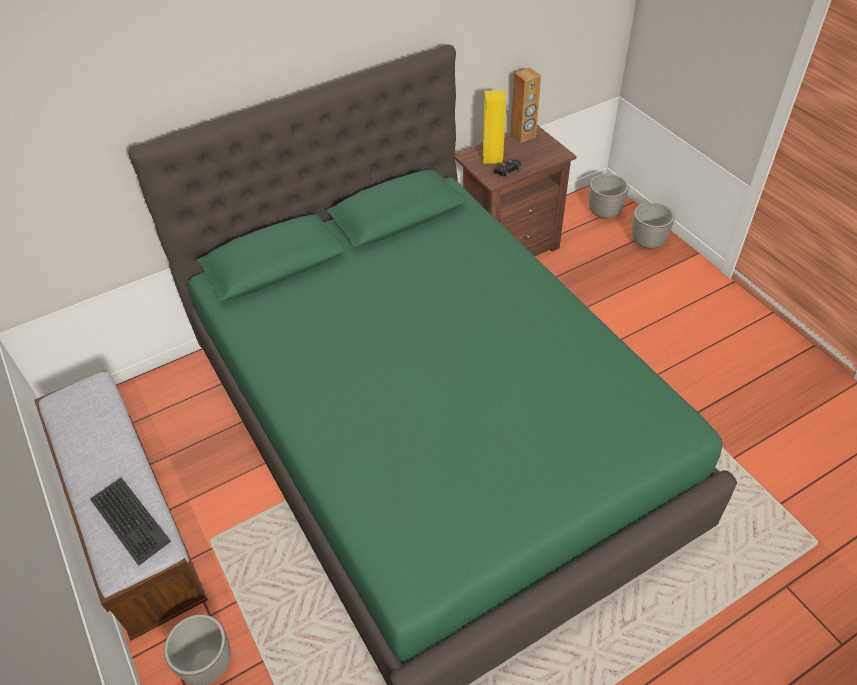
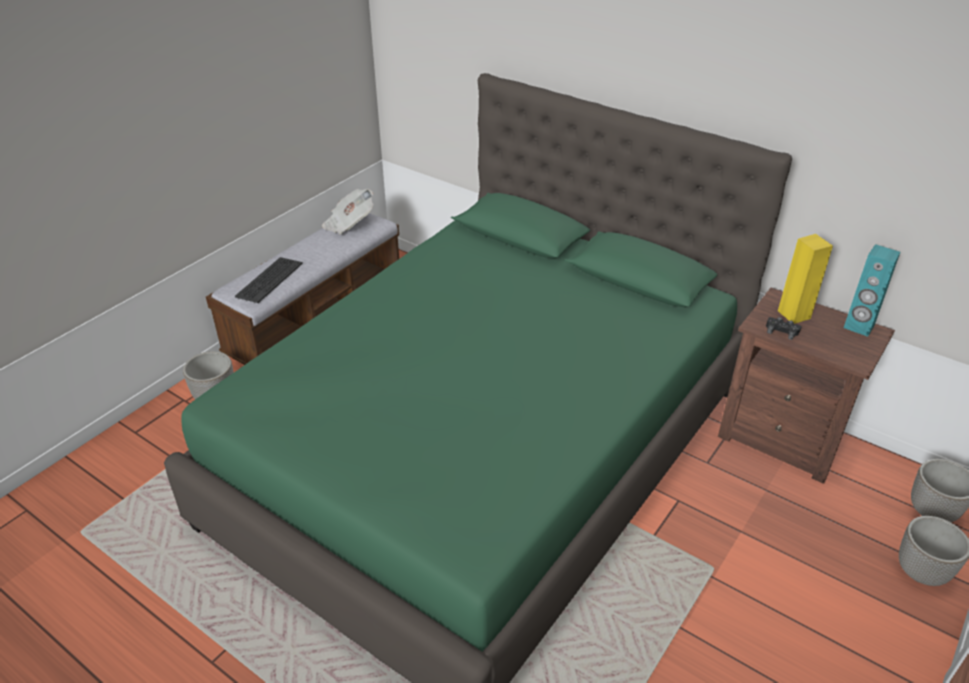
camera: 65 degrees right, 10 degrees down
(73, 413) = (349, 224): none -> newspaper
(523, 136) = (858, 327): brown speaker -> turquoise speaker

